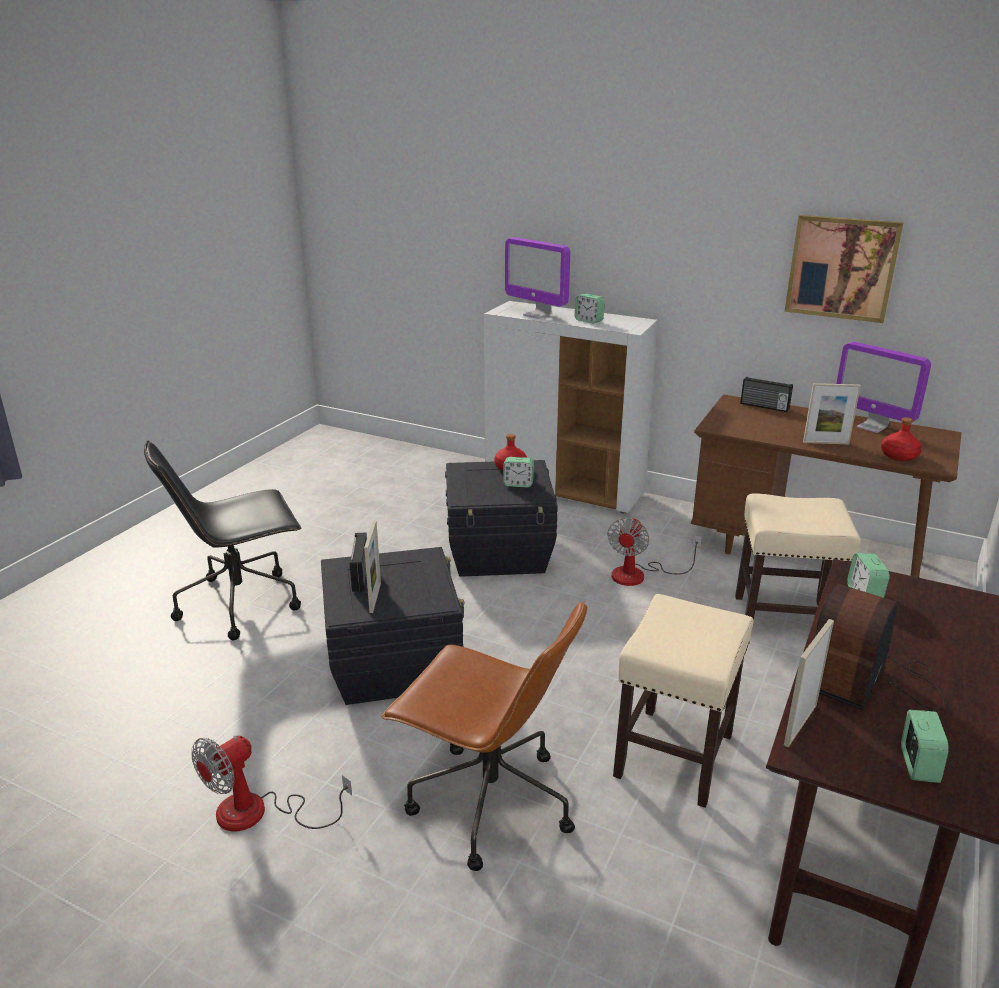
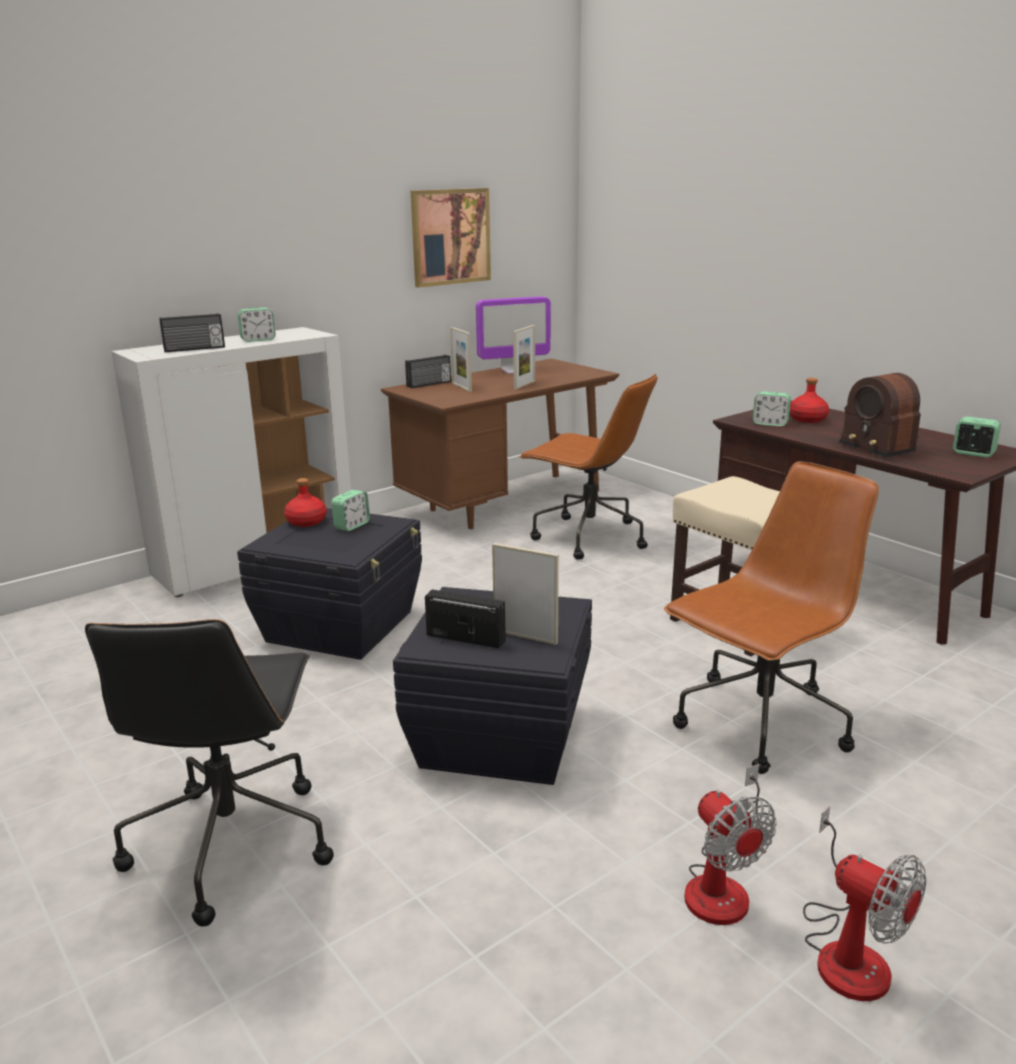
camera: 65 degrees left, 5 degrees down
(537, 315) = (194, 349): monitor -> radio
(639, 575) = (465, 570): fan -> fan (848, 950)
(782, 619) = (587, 537): beige stool -> brown office chair
(800, 725) = (927, 468): picture frame -> picture frame (461, 387)
(899, 456) = (572, 376): red bottle -> red bottle (808, 419)

